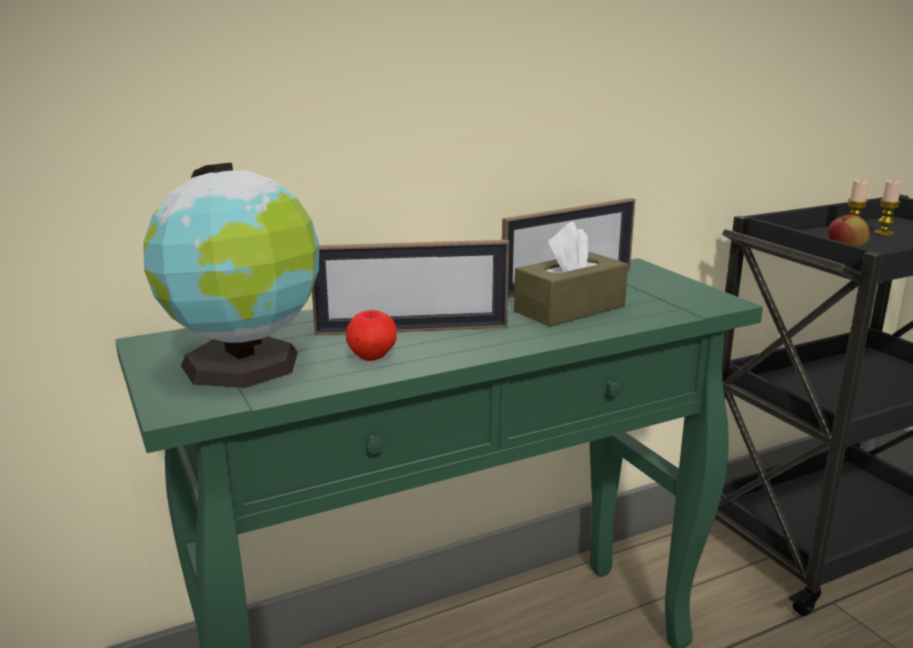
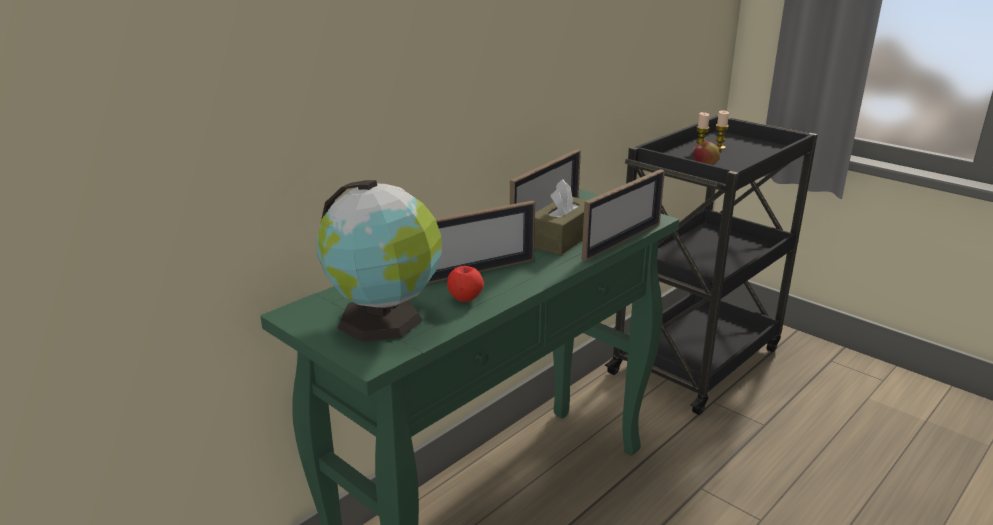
camera: 20 degrees left, 5 degrees up
(653, 321) = (622, 240): none -> picture frame

